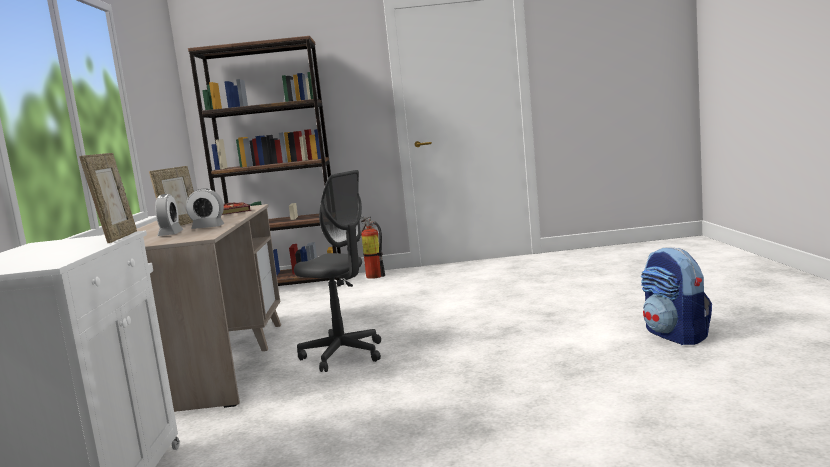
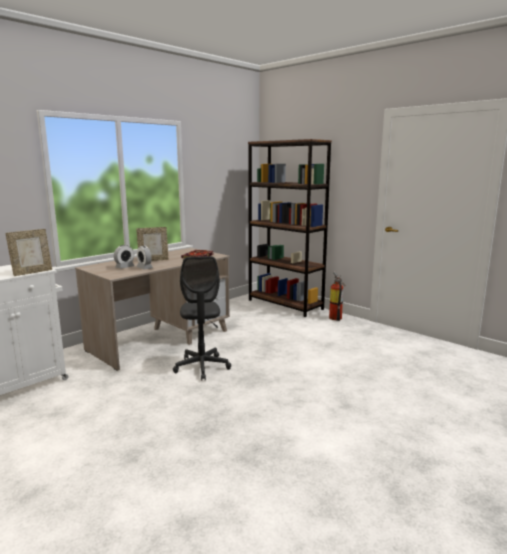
camera: 45 degrees right, 5 degrees up
(676, 336) = (367, 482): backpack -> none

